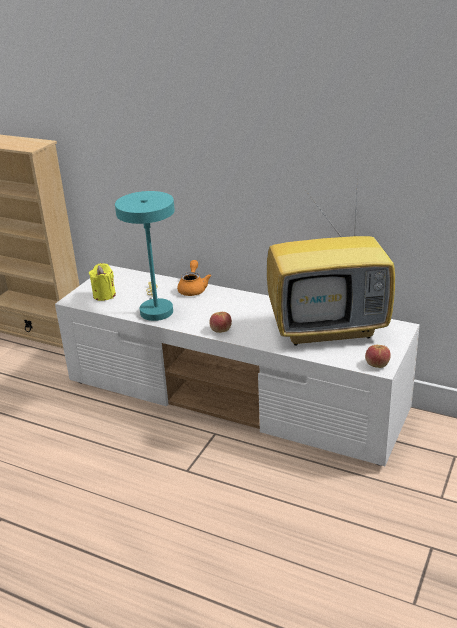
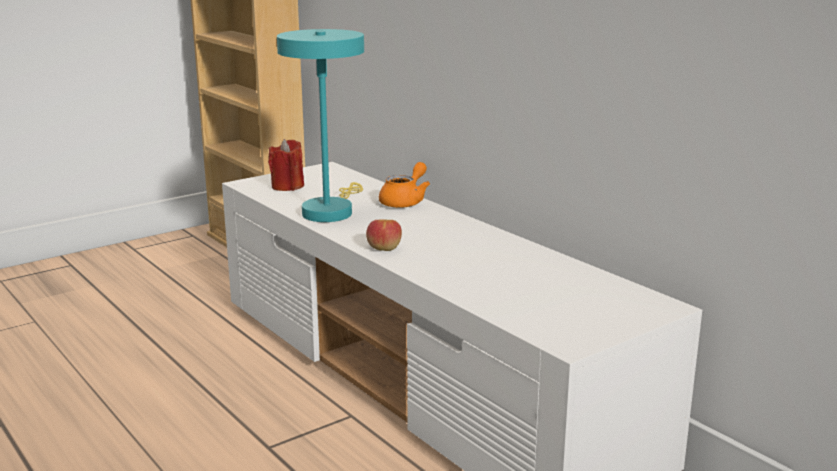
camera: 25 degrees right, 10 degrees down
(104, 295) = (287, 186): yellow candle -> red candle
(329, 328) = (543, 281): television -> none
(377, 364) = (567, 339): apple -> none

